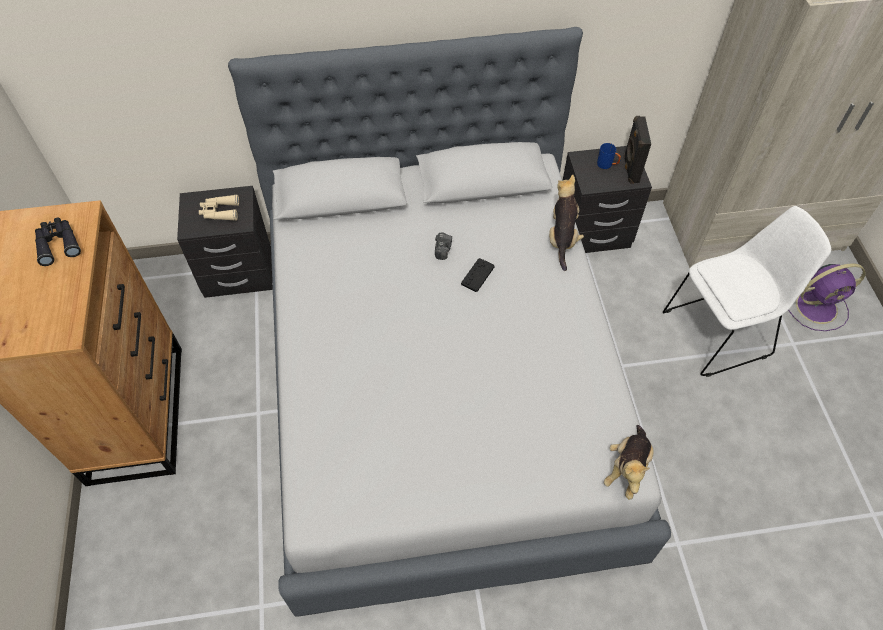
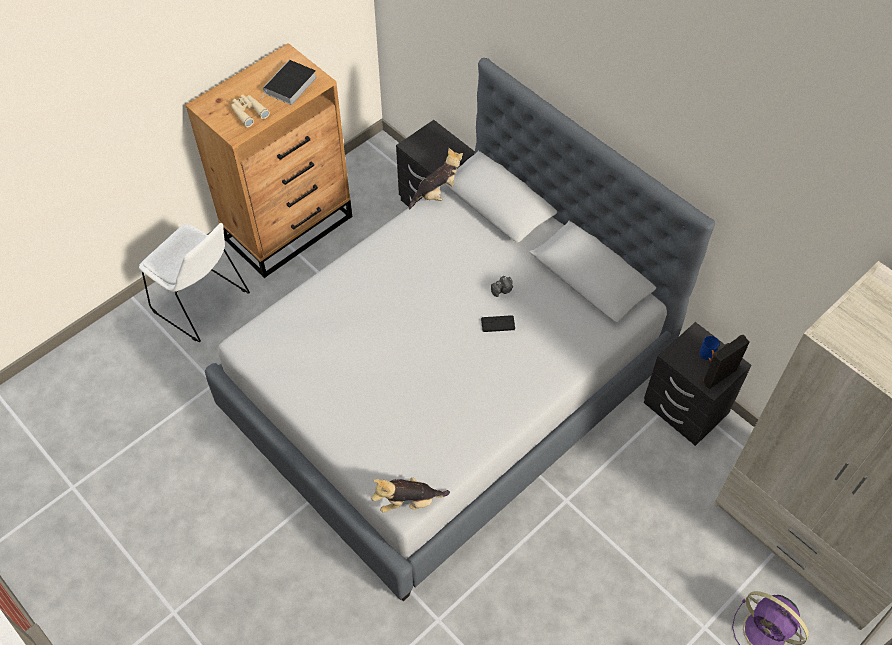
camera: 55 degrees right, 0 degrees up
(58, 244) = (290, 86): black binoculars -> book
(220, 212) = (437, 151): beige binoculars -> beige binoculars (248, 112)
(562, 238) = (580, 358): plush toy -> plush toy (438, 194)
(719, 332) = (665, 560): white chair -> white chair (202, 304)

